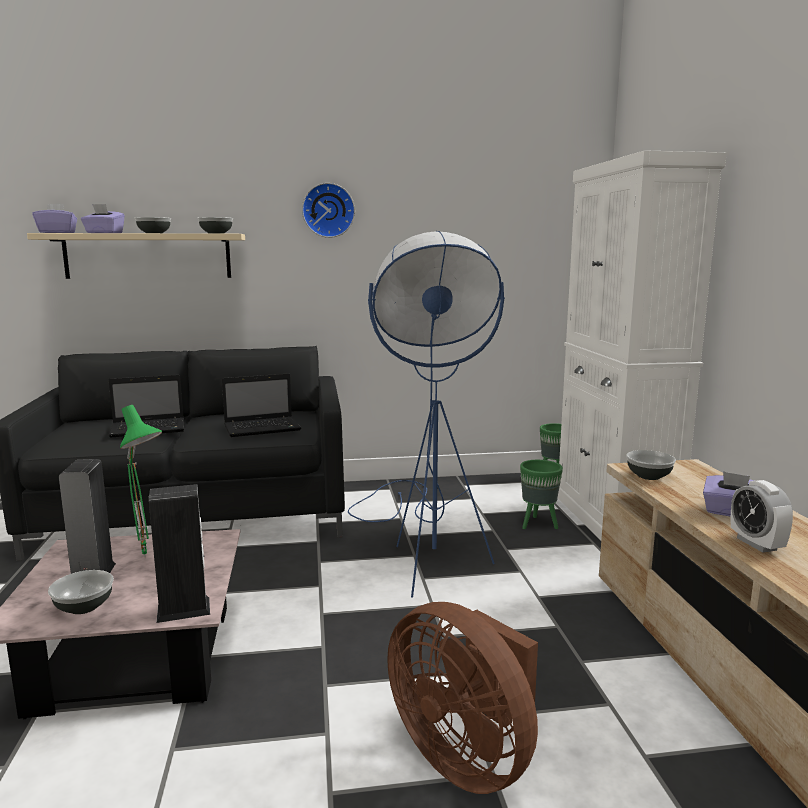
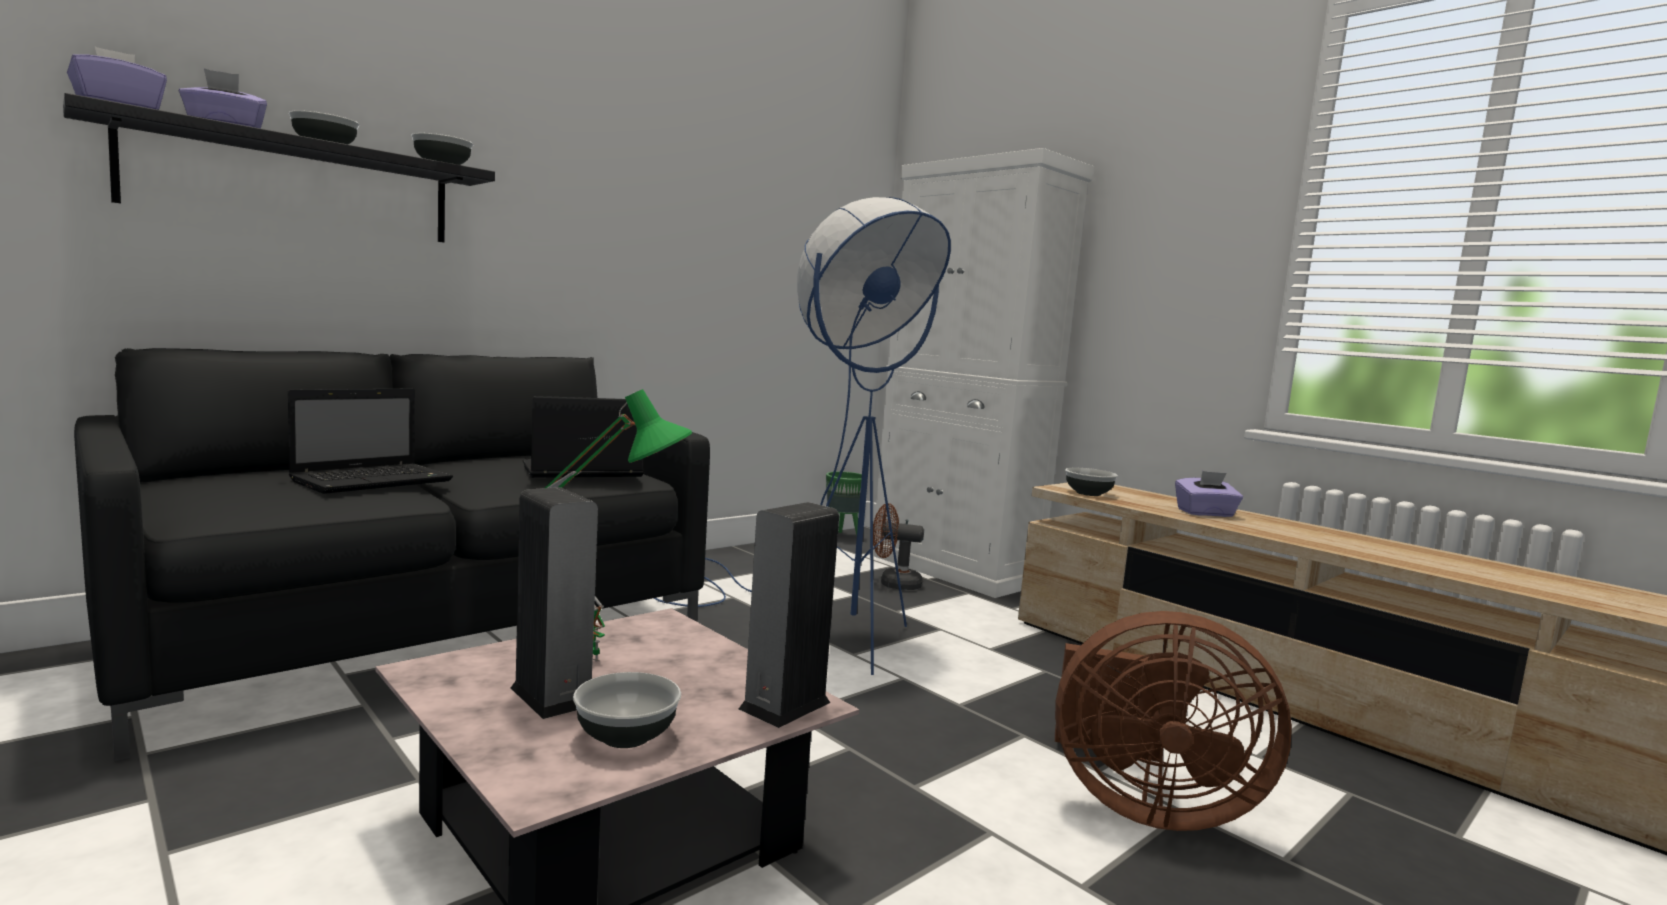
camera: 35 degrees left, 5 degrees down
(148, 256) = (295, 185): beige shelf -> black shelf
(264, 428) = (580, 472): laptop -> laptop turned 150 degrees counterclockwise
(328, 210) = (595, 163): wall clock -> none
(538, 525) = (893, 584): green planter -> brown fan
(756, 544) = (1269, 531): alarm clock -> none

